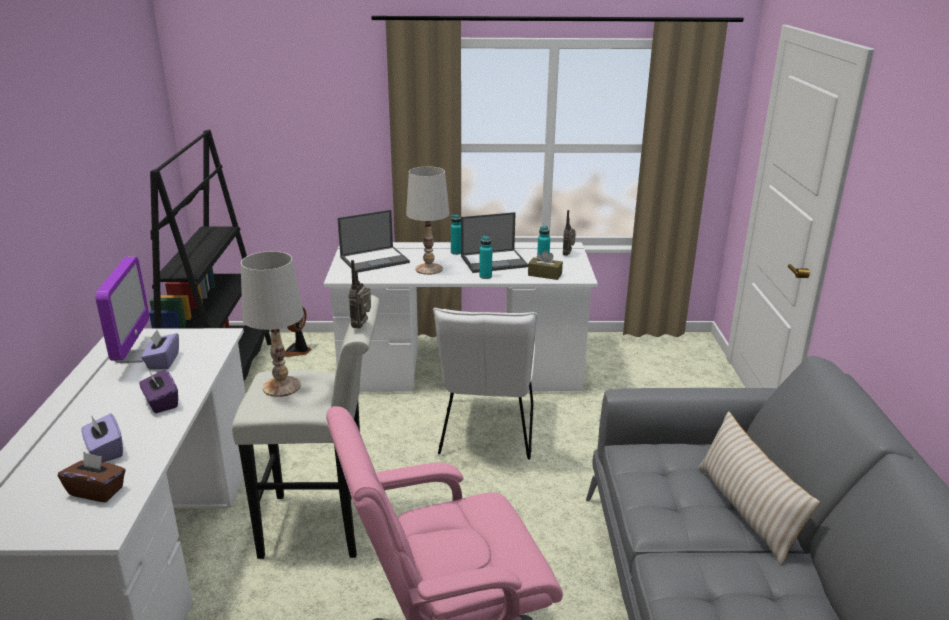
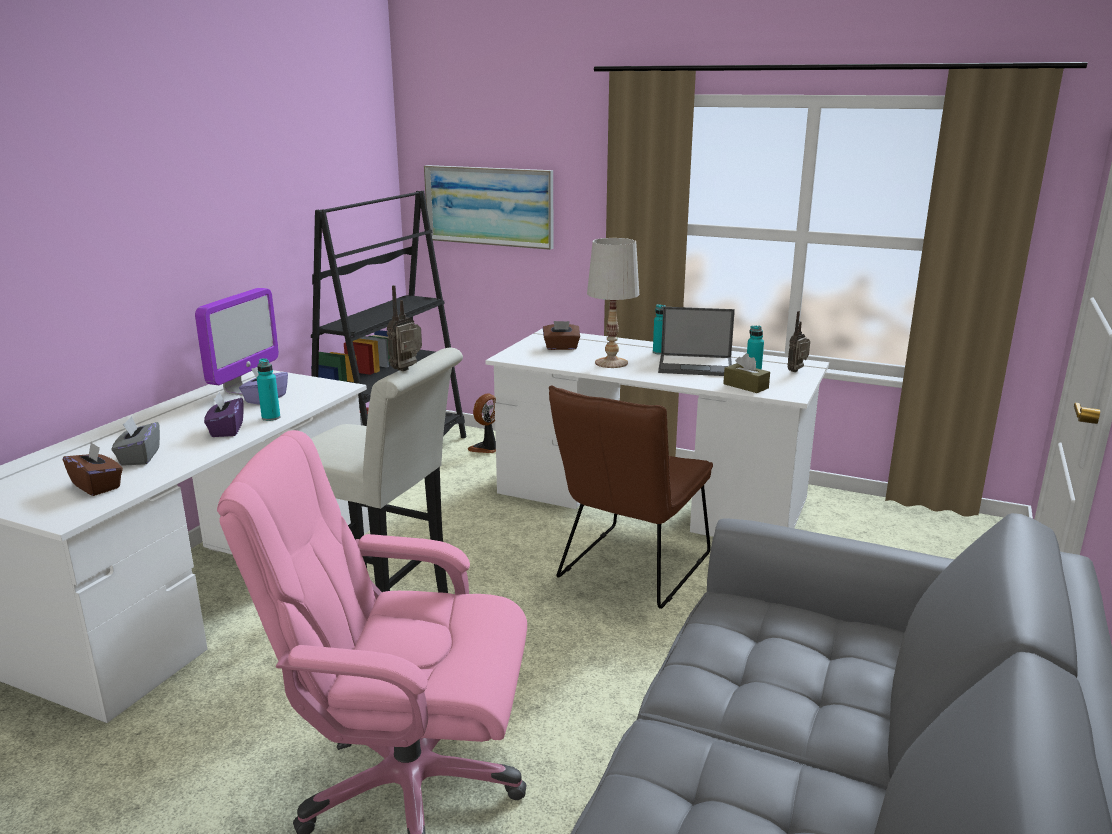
camera: 25 degrees right, 5 degrees down
(105, 451) = (139, 457): purple tissue box -> grey tissue box
(271, 137) = (489, 206): none -> picture
(282, 387) = (345, 437): white table lamp -> none
(375, 260) = (561, 347): laptop -> brown tissue box
(485, 276) = (670, 378): turquoise bottle -> turquoise bottle (271, 418)
(486, 434) = (629, 570): white chair -> brown chair
(746, 510) = (835, 709): beige pillow -> none

